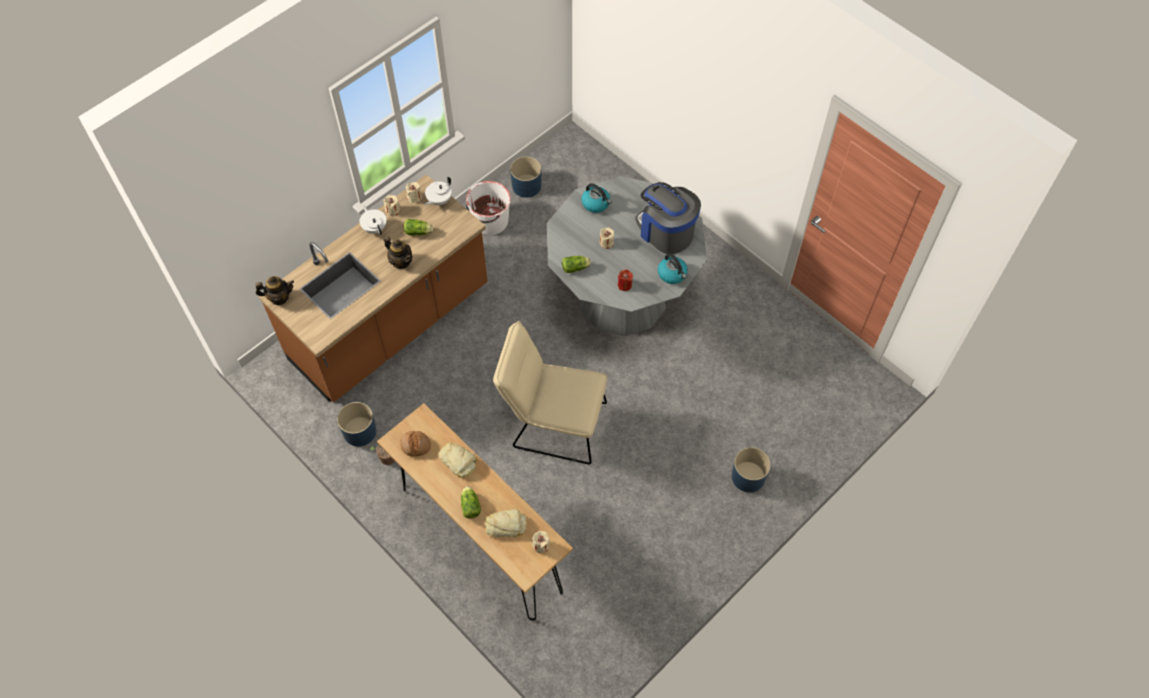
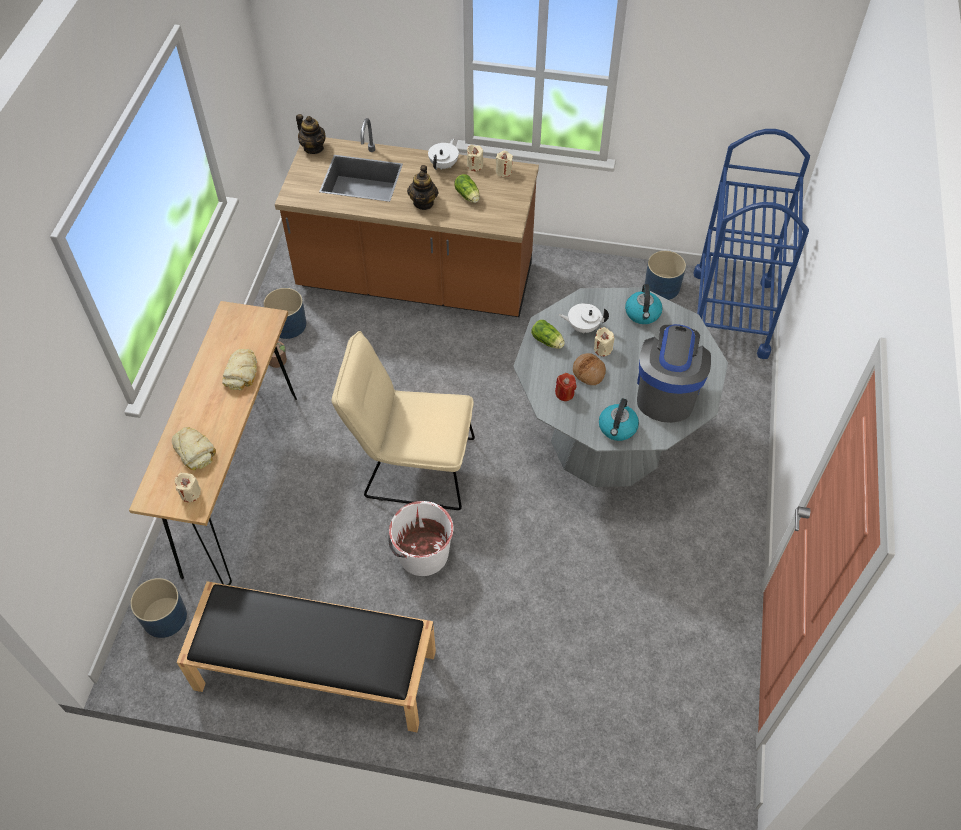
camera: 55 degrees right, 5 degrees down
(415, 445) = (236, 331): bread -> bread (589, 372)
(439, 200) = (517, 189): white teapot -> white teapot (582, 327)
(470, 505) = (198, 409): lettuce -> none
(490, 221) = (593, 284): white bucket -> white bucket (422, 554)
(553, 423) = (411, 466): beige chair -> beige chair turned 60 degrees counterclockwise
(580, 165) = (730, 313): none -> blue cart
(666, 571) = (314, 671): none -> black bench
(748, 477) = (487, 689): blue planter -> blue planter (164, 617)

